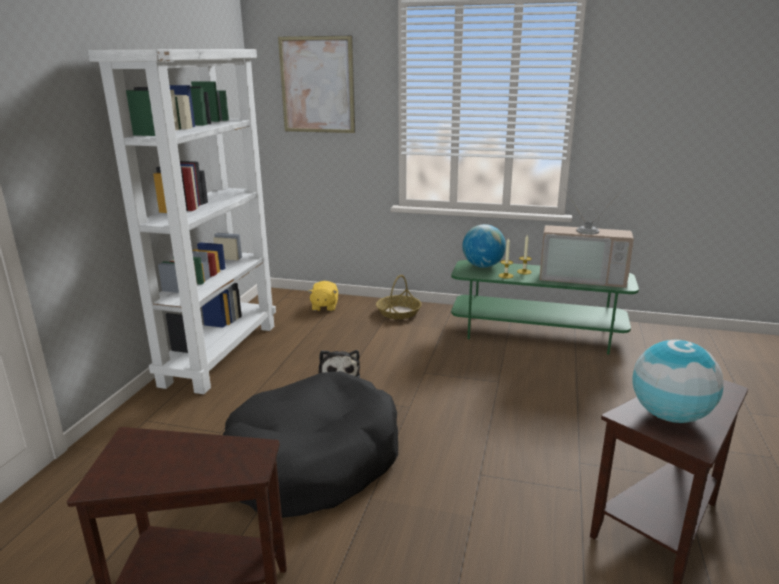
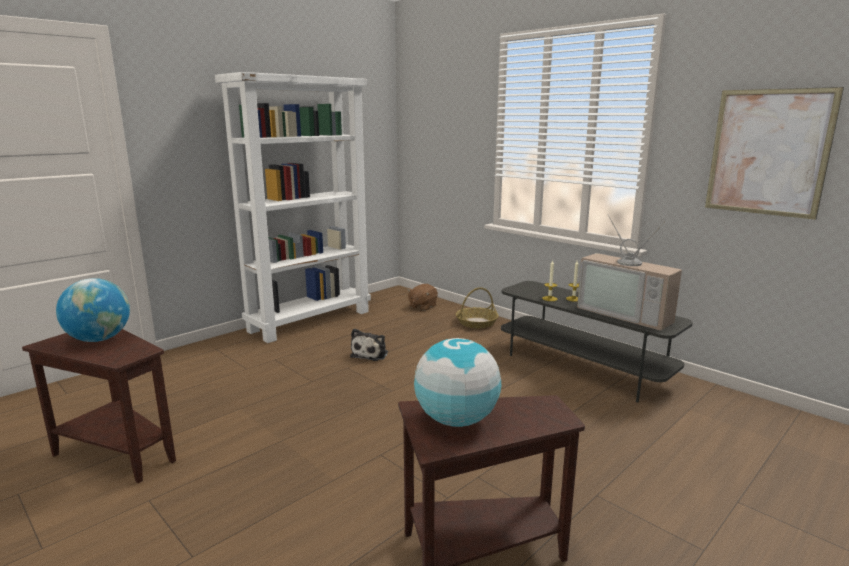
camera: 30 degrees right, 5 degrees down
(312, 462) = (276, 404): black dog bed -> none
(317, 85) = (440, 113): picture -> picture (768, 152)
(324, 307) = (422, 306): yellow plush toy -> brown plush toy
(482, 266) = (541, 288): globe -> globe (99, 339)
(537, 334) = (584, 367): green tv stand -> grey tv stand

